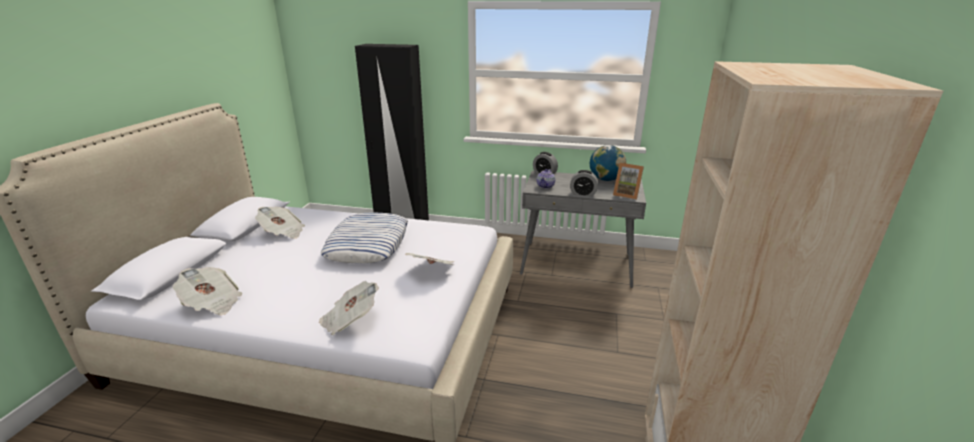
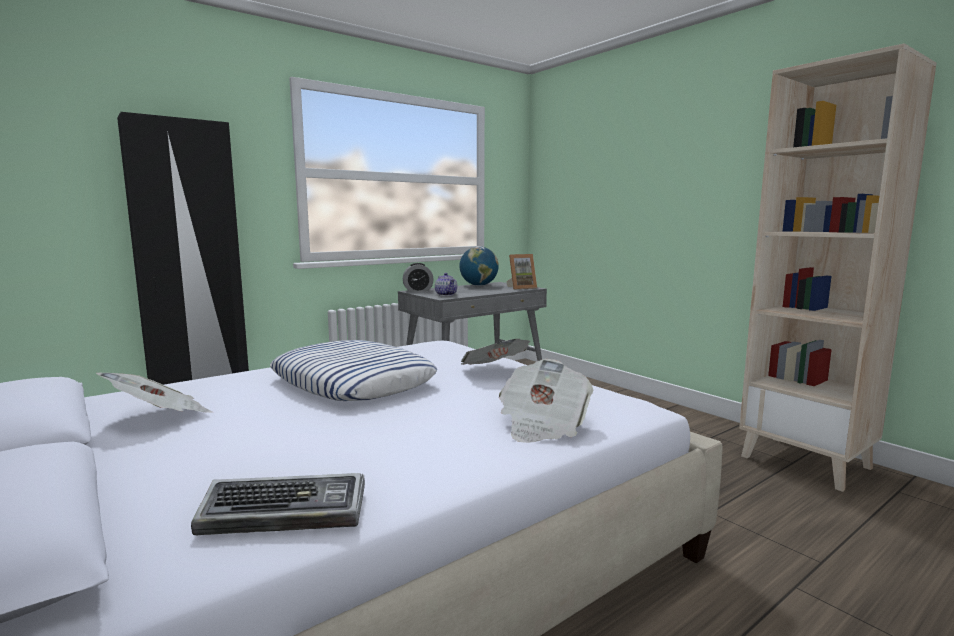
camera: 50 degrees left, 15 degrees down
(212, 303) = (287, 513): newspaper -> keyboard
(583, 194) = (491, 292): alarm clock -> none

